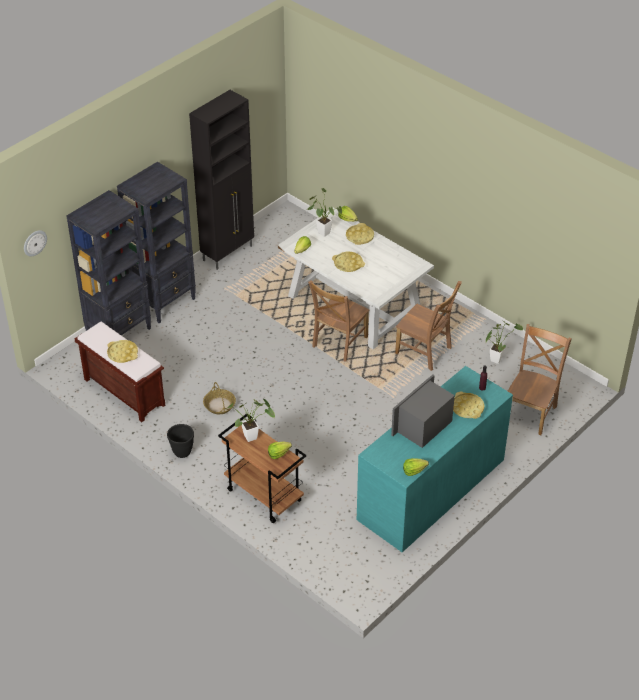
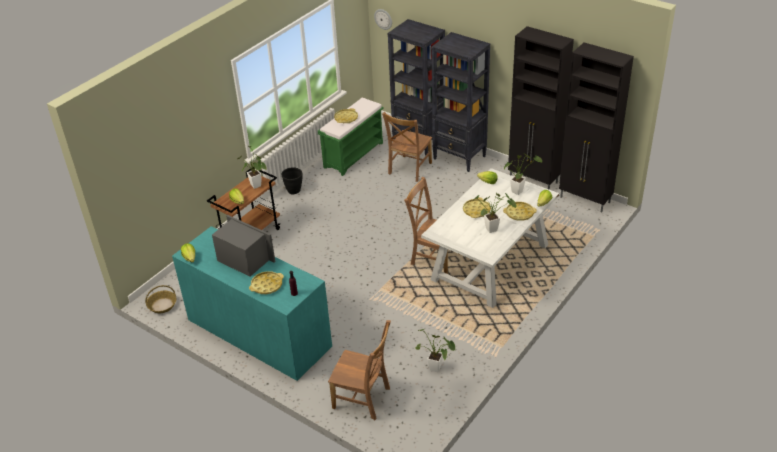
camera: 85 degrees right, 5 degrees down
(123, 392) = (353, 154): brown bench -> green bench
(219, 405) = (346, 201): basket -> basket (162, 305)
(273, 224) = (585, 200): none -> black cabinet
(380, 256) = (494, 229): none -> potted plant
(425, 352) = (435, 315): brown chair -> brown chair (409, 169)

